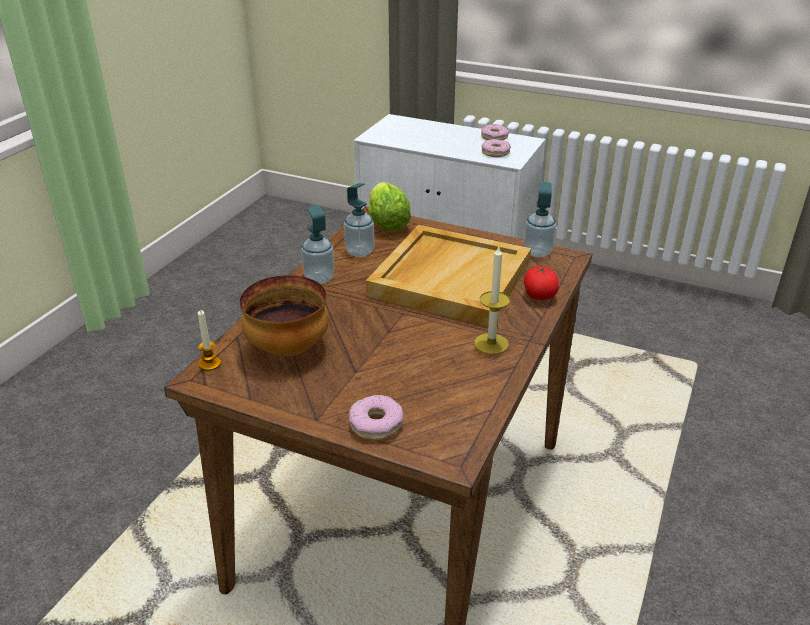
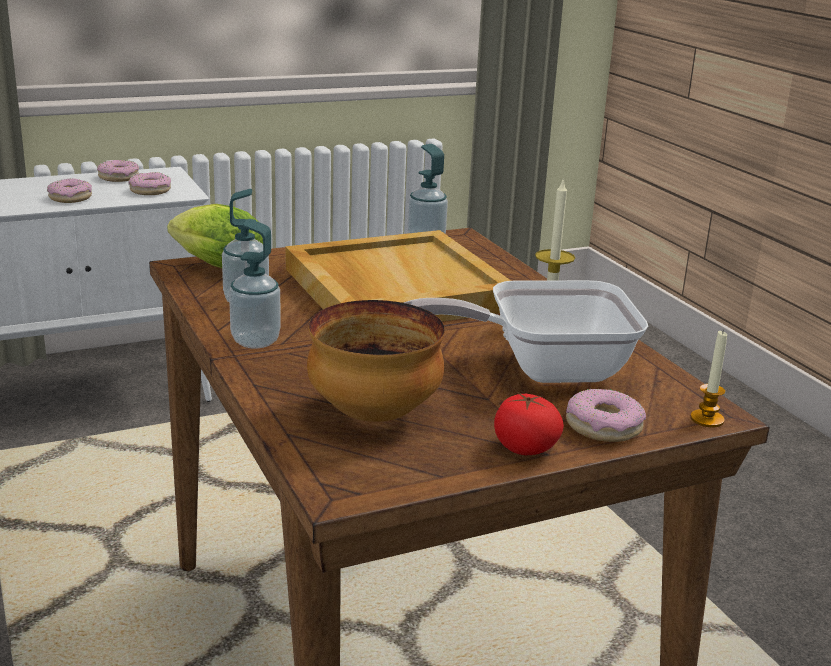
camera: 50 degrees left, 10 degrees down
(210, 364) = (318, 473): candle -> candle (707, 419)
(421, 371) = (542, 368): none -> frying pan
(445, 145) = (70, 198): none -> donut
(539, 296) = (503, 272): tomato -> tomato (525, 448)

